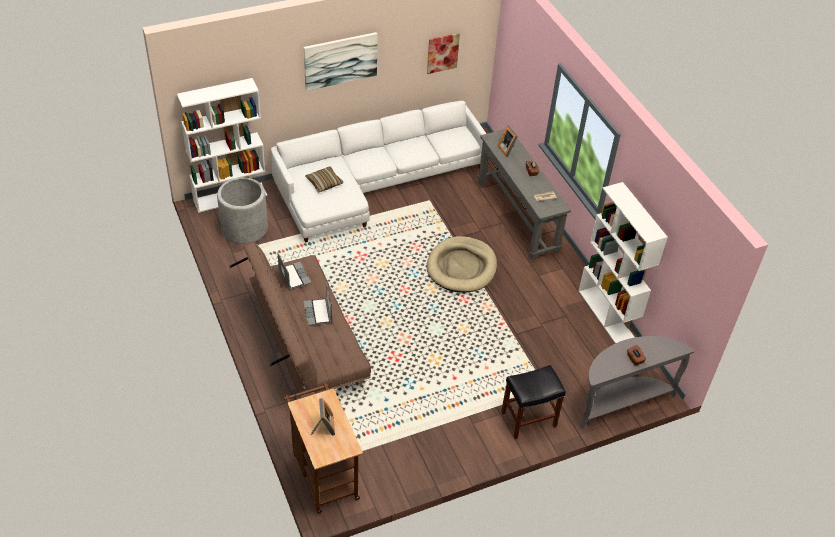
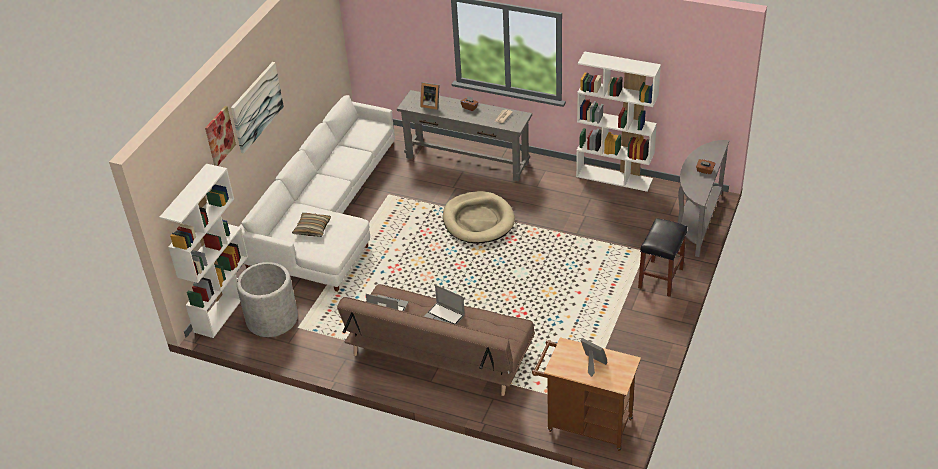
camera: 40 degrees left, 5 degrees down
(442, 53) = (315, 57): picture -> picture (219, 136)

